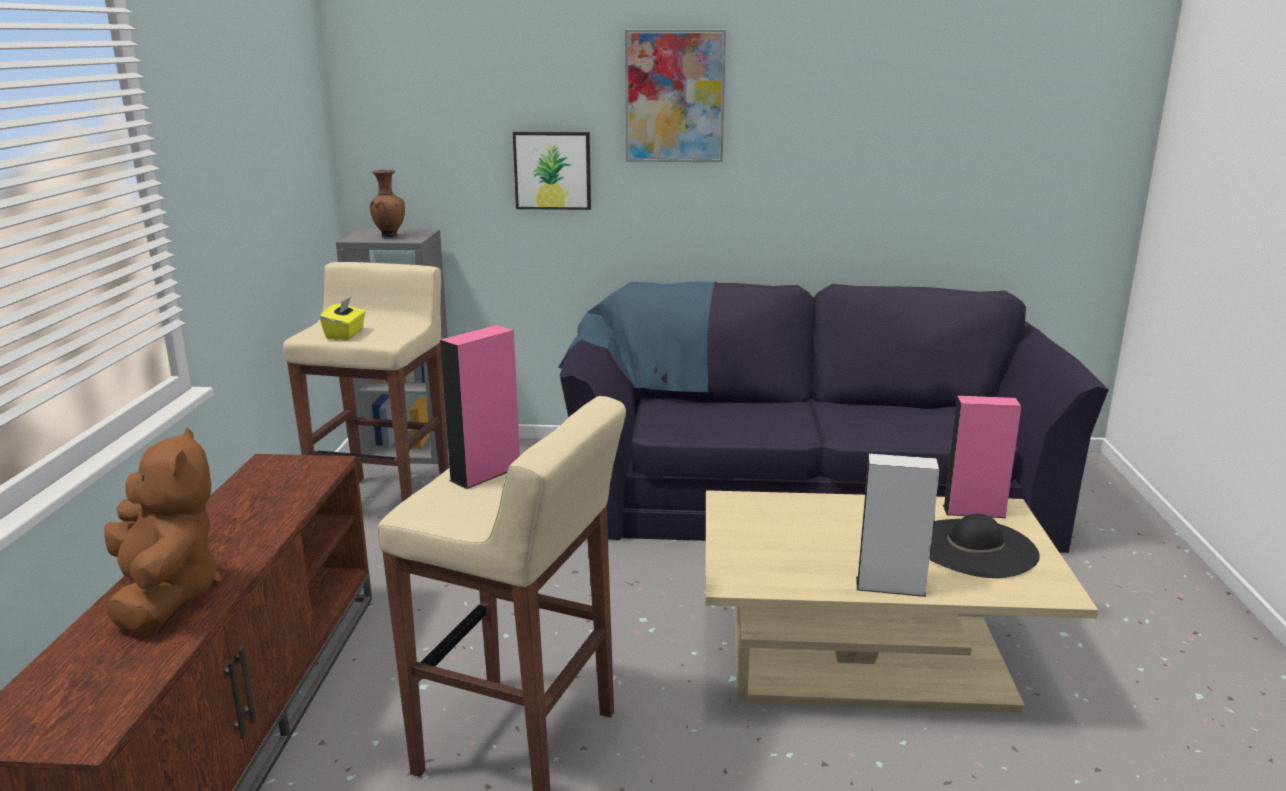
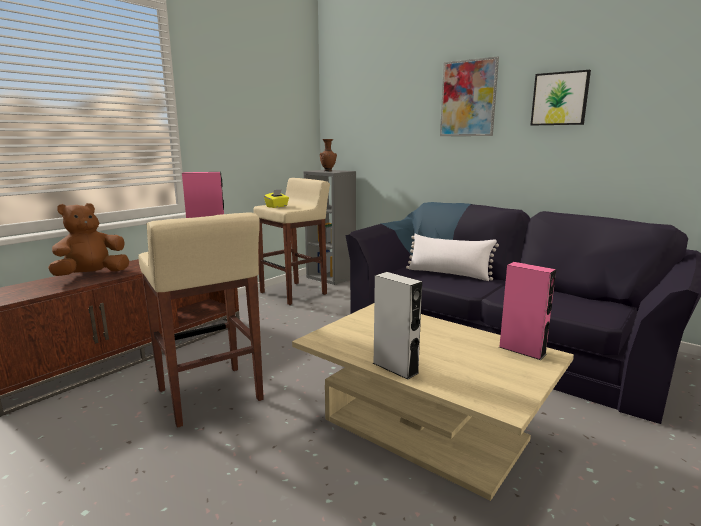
camera: 35 degrees right, 5 degrees down
(166, 596) = (92, 275): brown plush toy -> brown plush toy turned 150 degrees counterclockwise
(553, 170) = (406, 141): picture -> picture (560, 99)
(719, 408) = (448, 274): none -> white pillow
(975, 548) = (487, 367): black hat -> none

